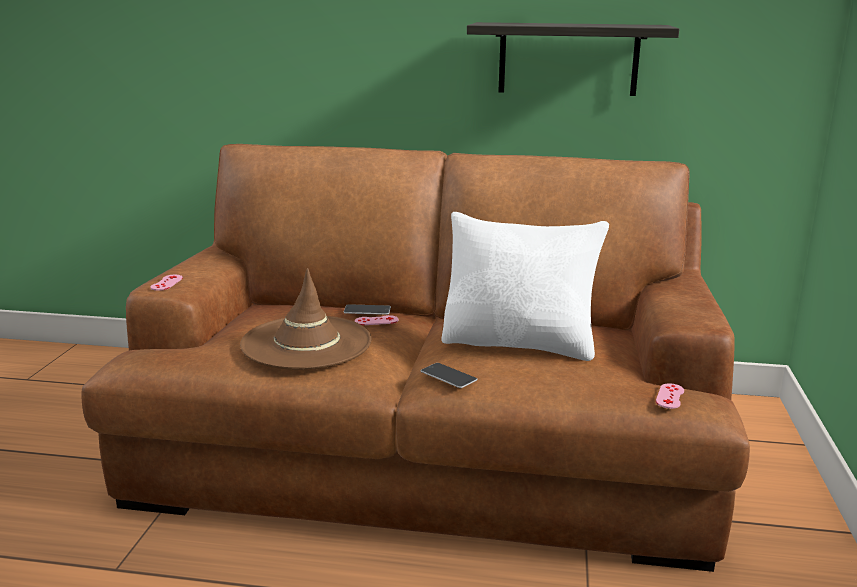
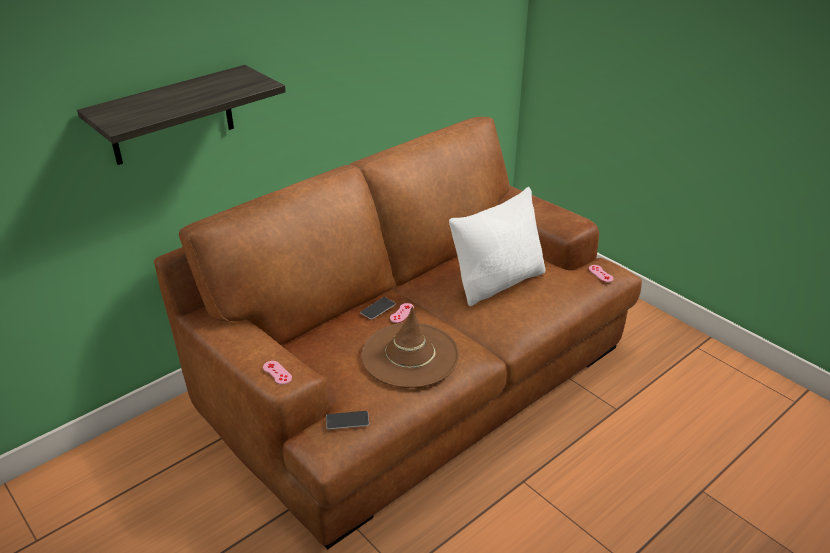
camera: 50 degrees left, 15 degrees up
(448, 375) = (512, 325): phone -> phone (347, 420)
(568, 59) = (393, 61): shelf -> shelf (171, 116)

